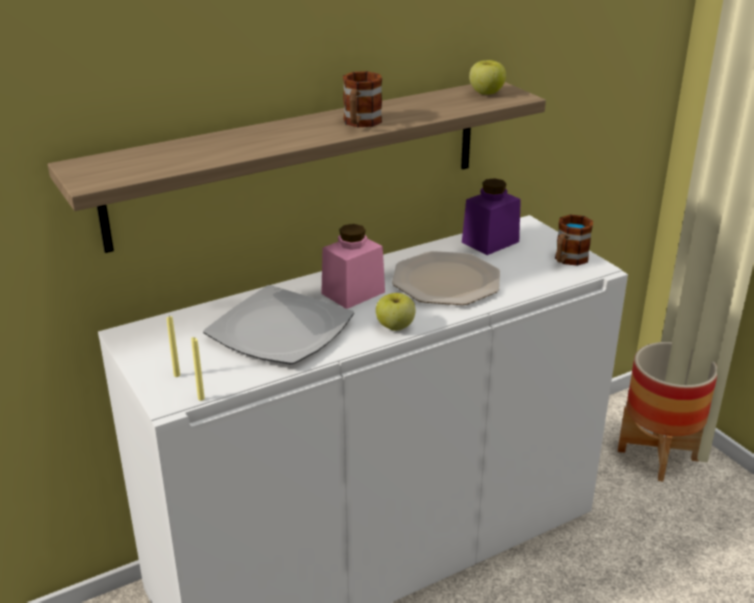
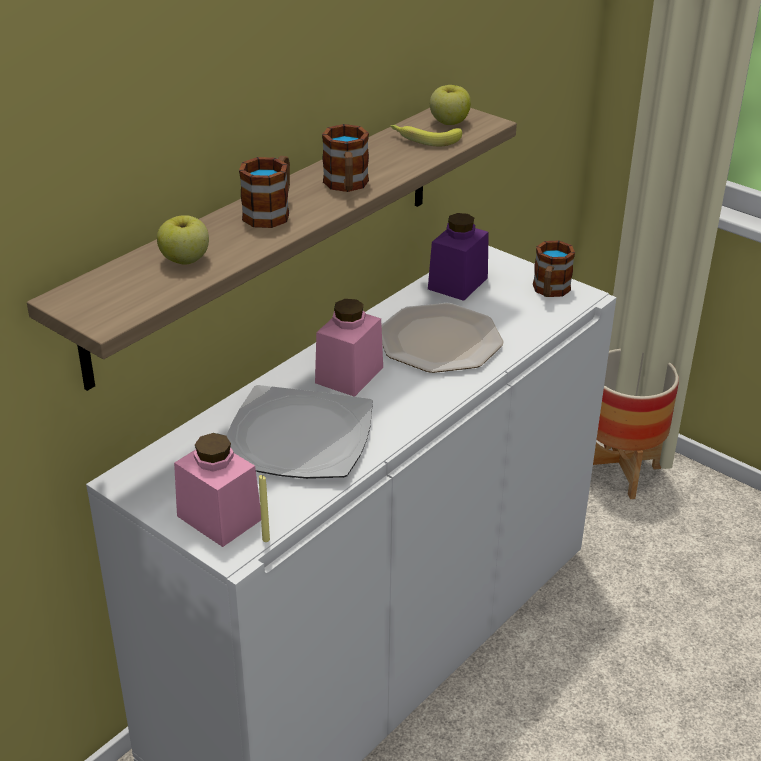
camera: 20 degrees left, 5 degrees up
(177, 375) = (219, 518): yellow candle -> pink jar
(283, 132) = (271, 212): none -> mug
(395, 327) = (420, 407): apple -> apple (185, 260)
(454, 101) = (424, 139): none -> banana

